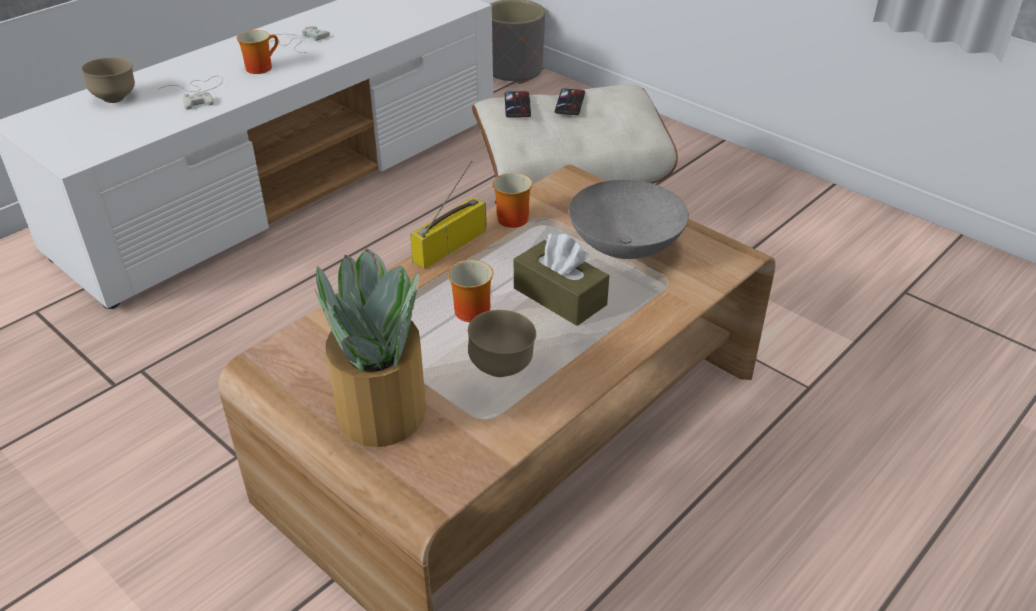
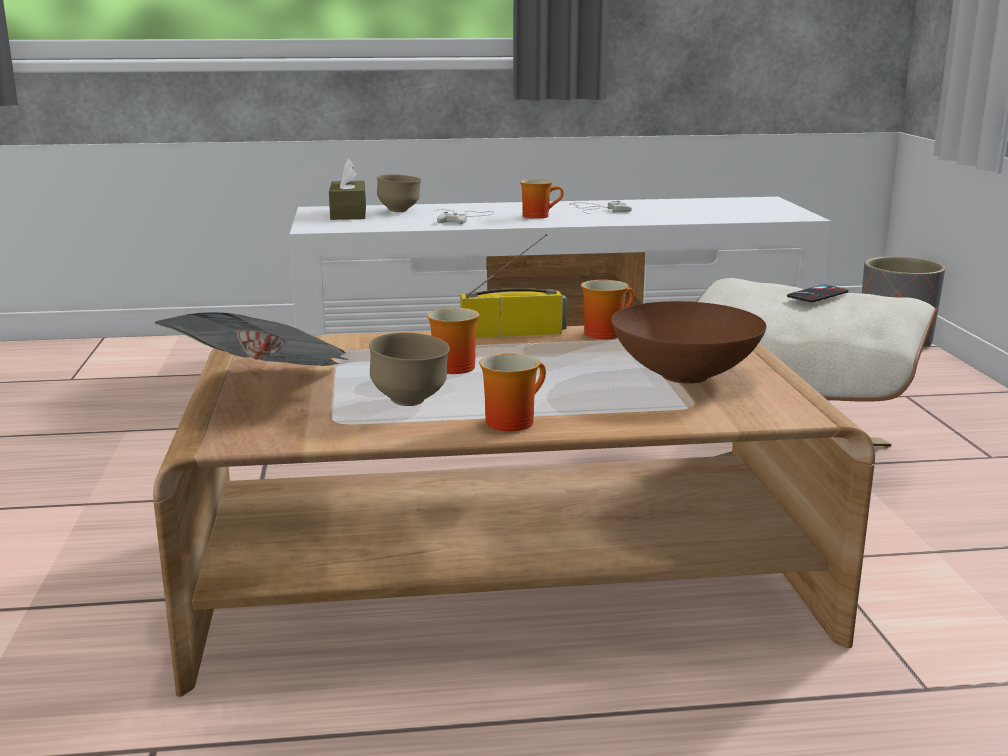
camera: 40 degrees right, 20 degrees down
(380, 412) = (266, 391): potted plant -> newspaper
(517, 105) = (751, 283): phone -> none
(559, 296) = (552, 383): brown tissue box -> brown tissue box (348, 213)
(592, 354) = (511, 420): none -> mug
(626, 249) = (684, 377): grey bowl -> brown bowl

